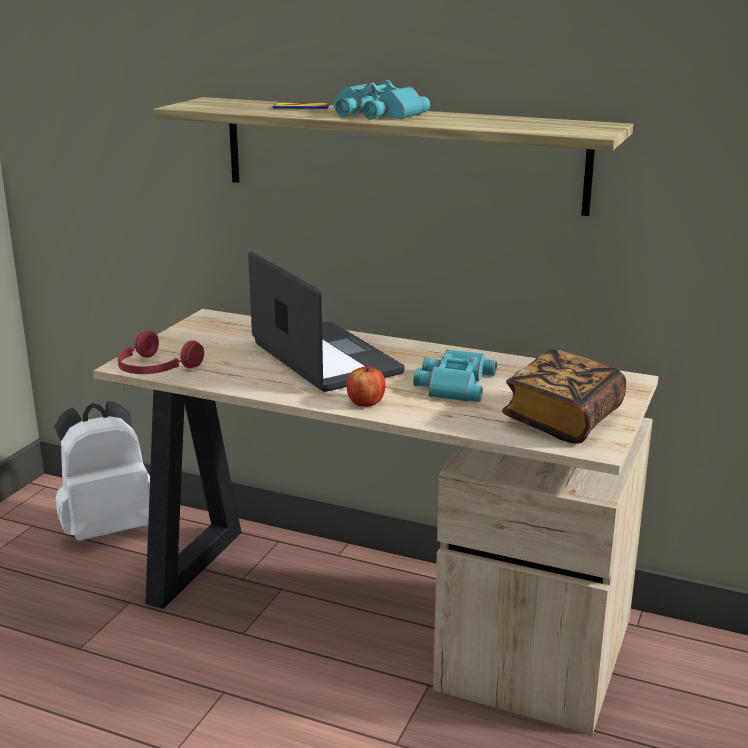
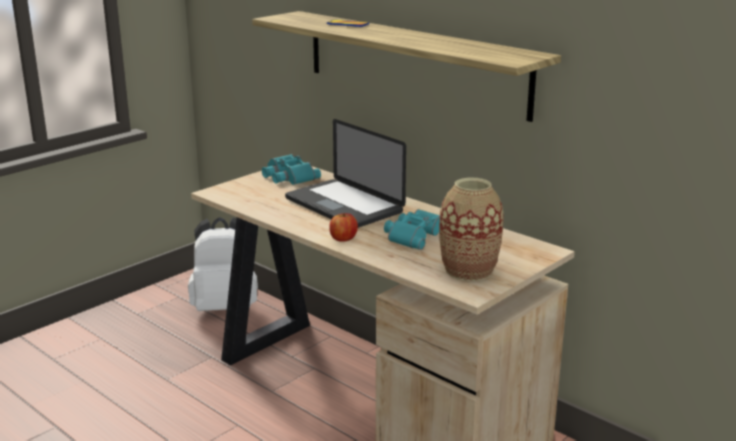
camera: 20 degrees right, 0 degrees up
(155, 369) = (228, 197): red headphones -> none
(325, 359) = (343, 205): laptop -> laptop turned 150 degrees clockwise
(375, 114) = (387, 33): turquoise binoculars -> turquoise binoculars (288, 176)
(563, 419) = (468, 270): book -> vase

